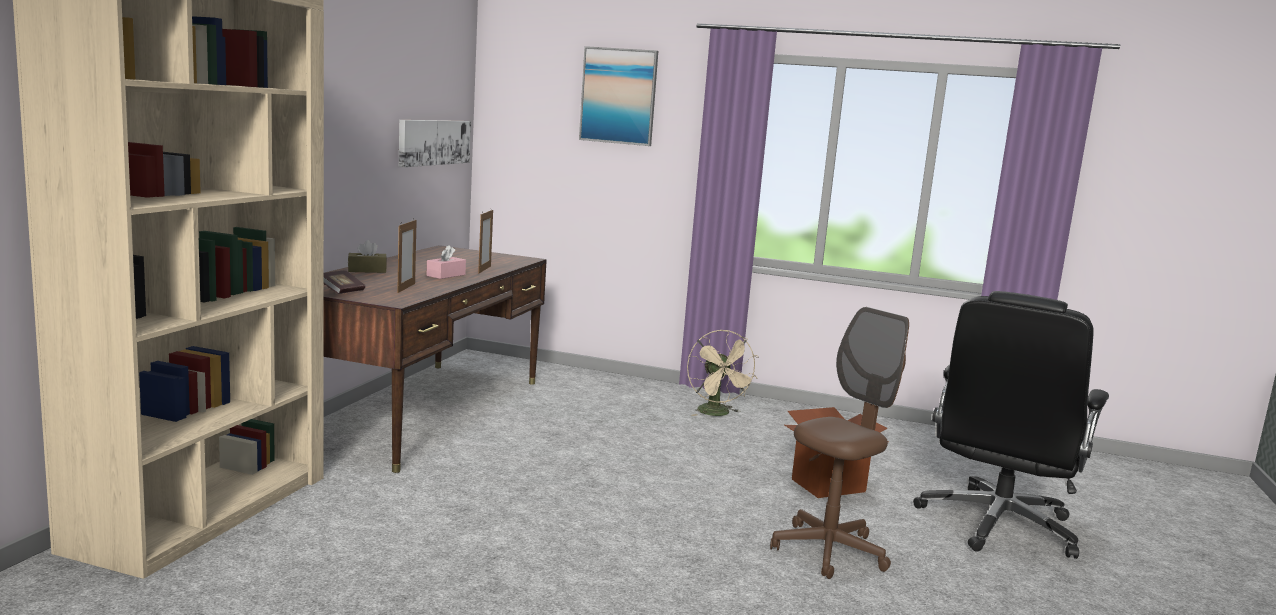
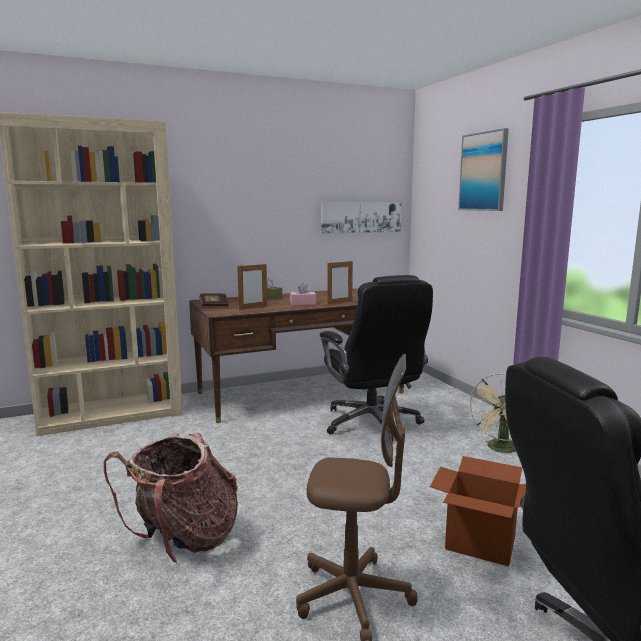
camera: 50 degrees right, 0 degrees up
(571, 422) = (372, 424): none -> black office chair
(636, 580) = (184, 540): none -> backpack

